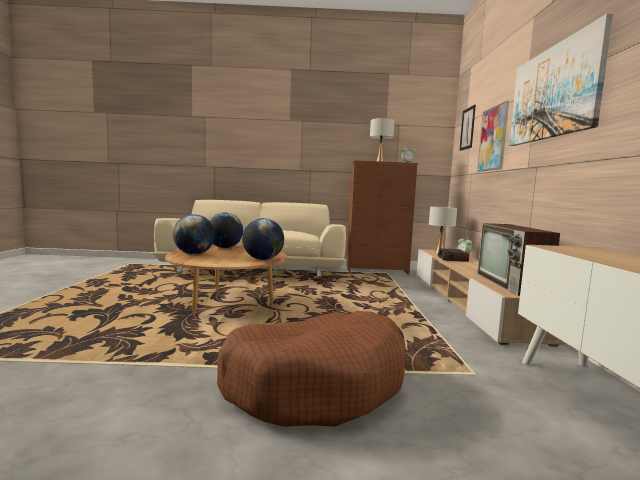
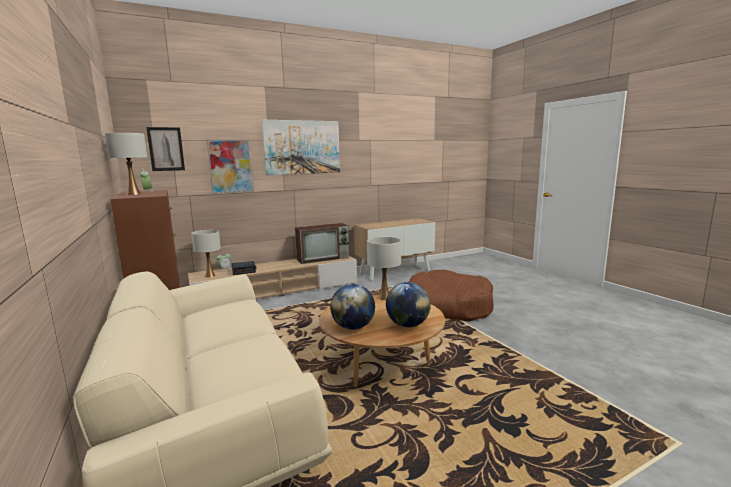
camera: 115 degrees left, 5 degrees up
(263, 259) = (384, 298): globe -> white table lamp

